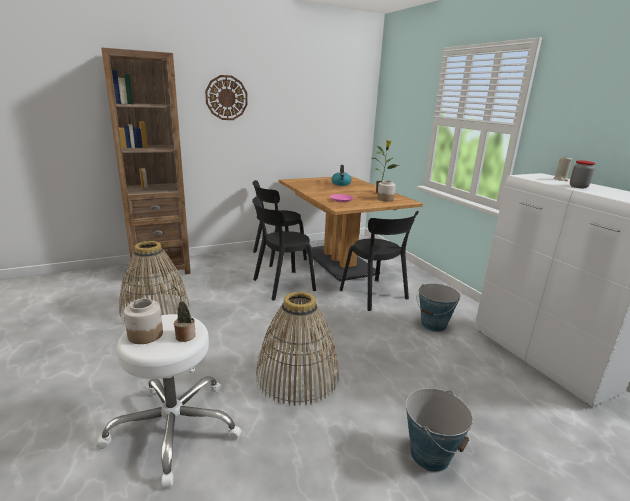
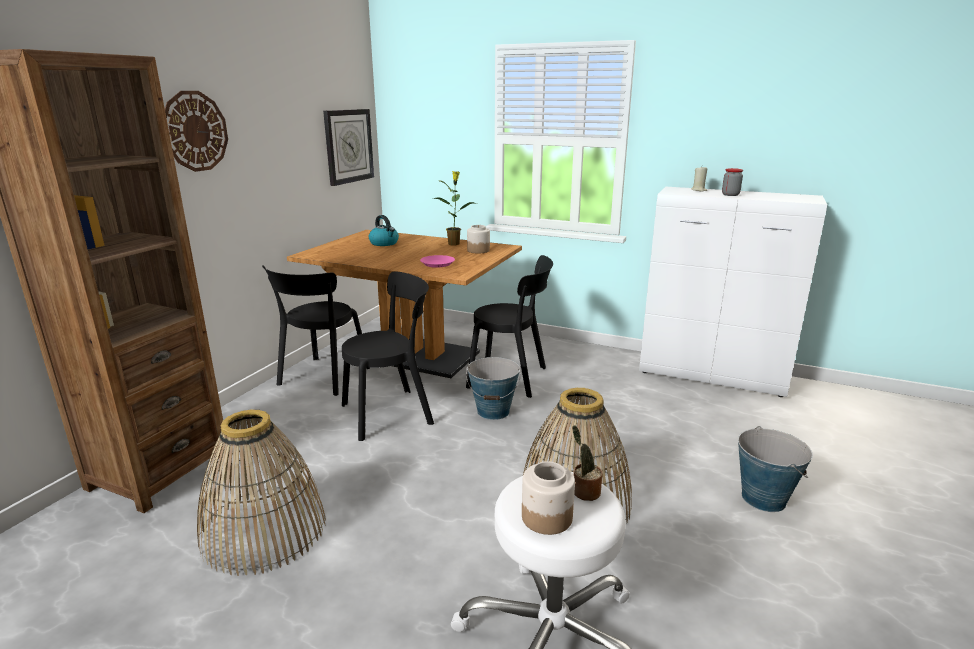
camera: 40 degrees left, 0 degrees up
(281, 285) = (391, 412): black chair -> black chair turned 135 degrees counterclockwise
(345, 118) = (348, 146): none -> wall clock
(433, 325) = (604, 384): bucket -> bucket (493, 411)

